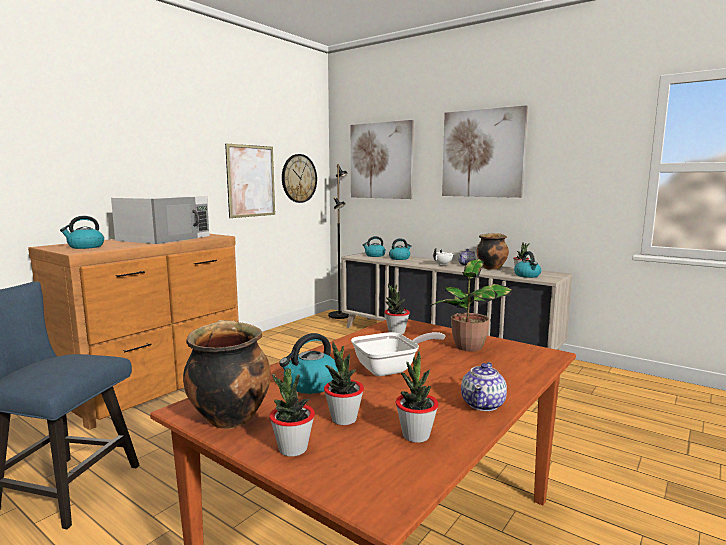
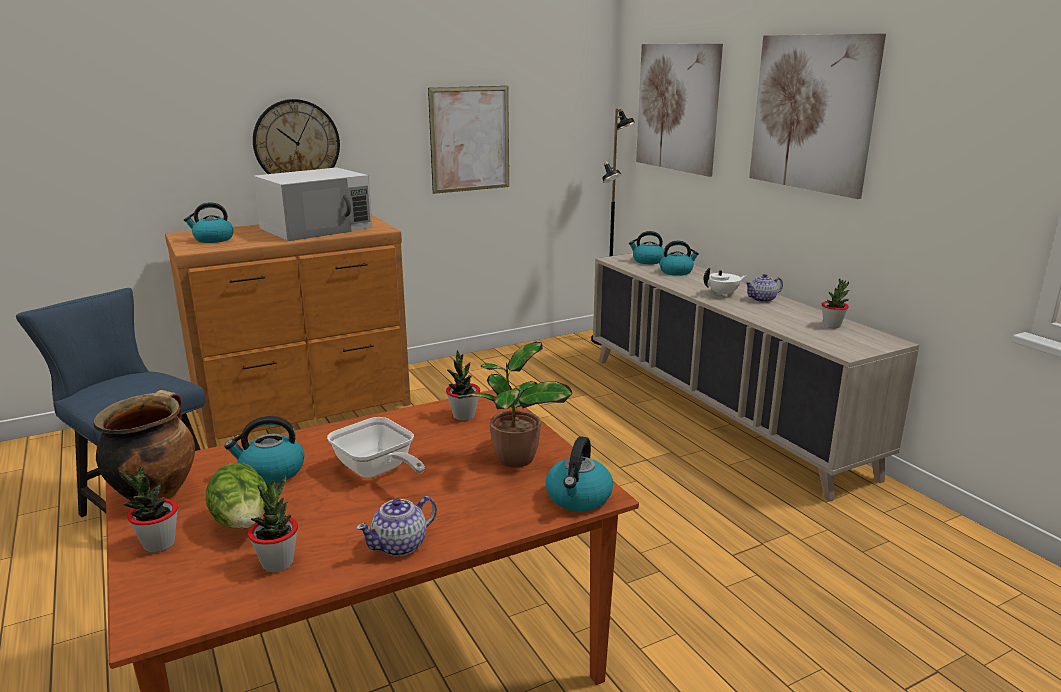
camera: 25 degrees right, 10 degrees up
(299, 178) = (555, 130): wall clock -> wall clock (296, 143)
(343, 419) = (243, 524): potted plant -> lettuce
(391, 369) = (377, 471): frying pan -> frying pan turned 45 degrees clockwise
(491, 268) = (793, 312): cooking pot -> none
(527, 275) = (826, 338): kettle -> kettle (578, 498)

